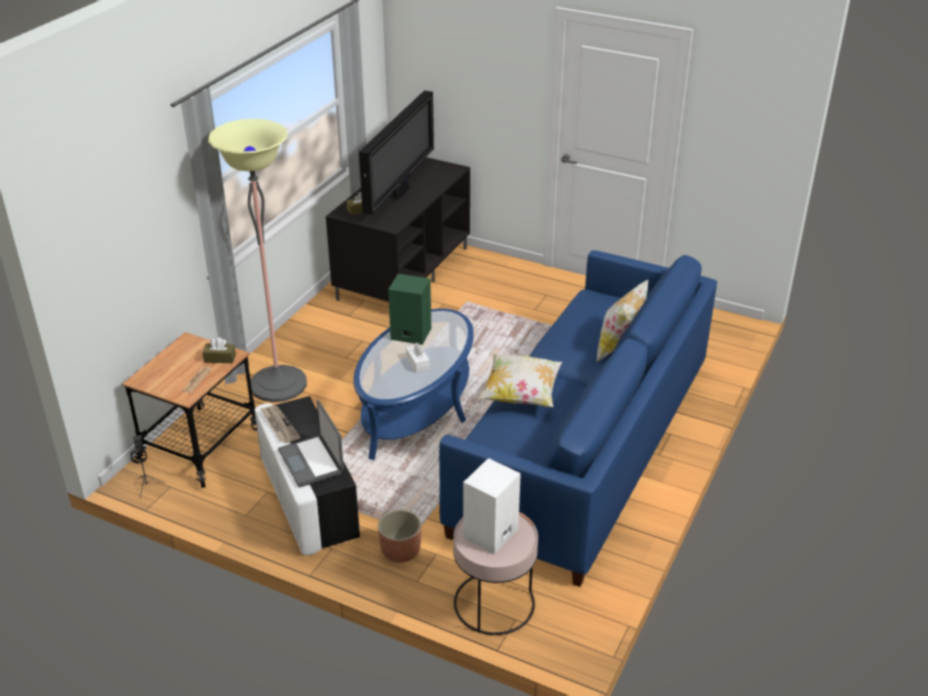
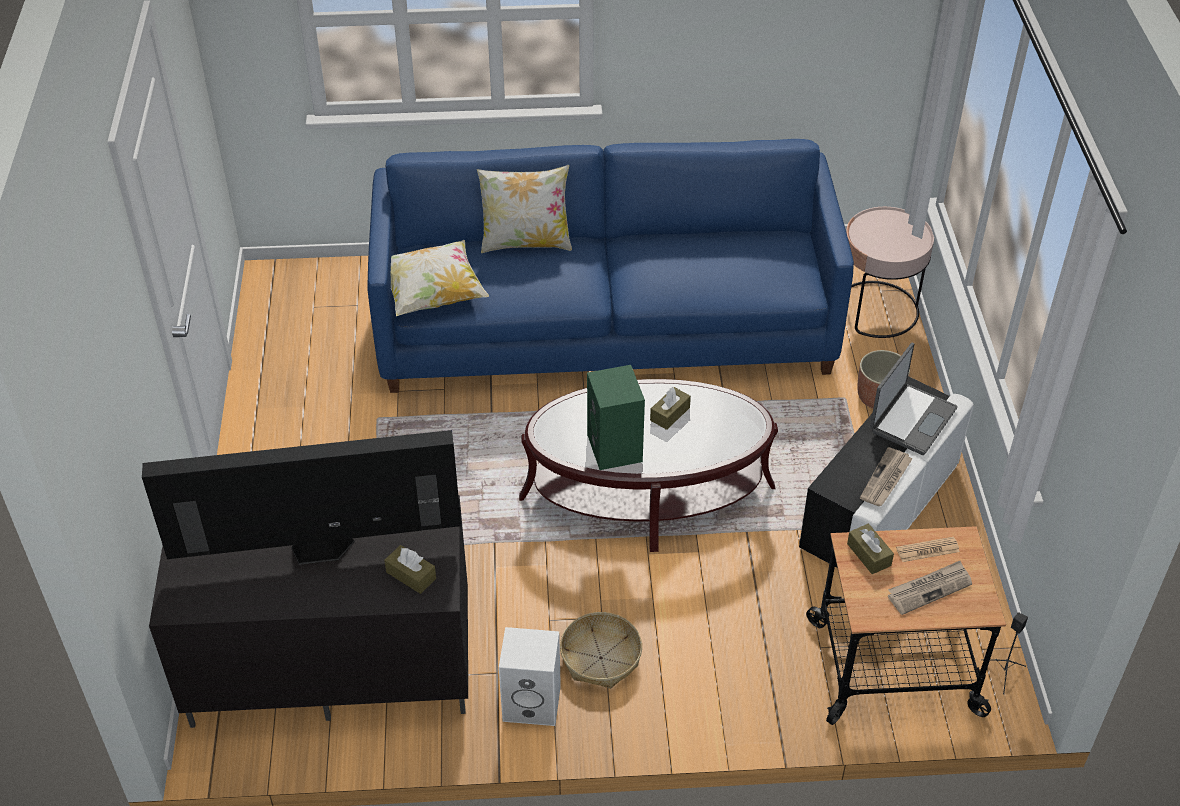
camera: 120 degrees left, 10 degrees up
(174, 368) = (929, 589): none -> newspaper
(278, 384) = (716, 660): floor lamp -> none
(322, 348) = (601, 658): none -> basket
(417, 406) = (647, 492): blue coffee table -> brown coffee table
(418, 363) = (670, 414): white tissue box -> brown tissue box
(491, 534) = (890, 238): white speaker -> white speaker (533, 702)
(521, 394) = (681, 282): pillow -> pillow (433, 295)

